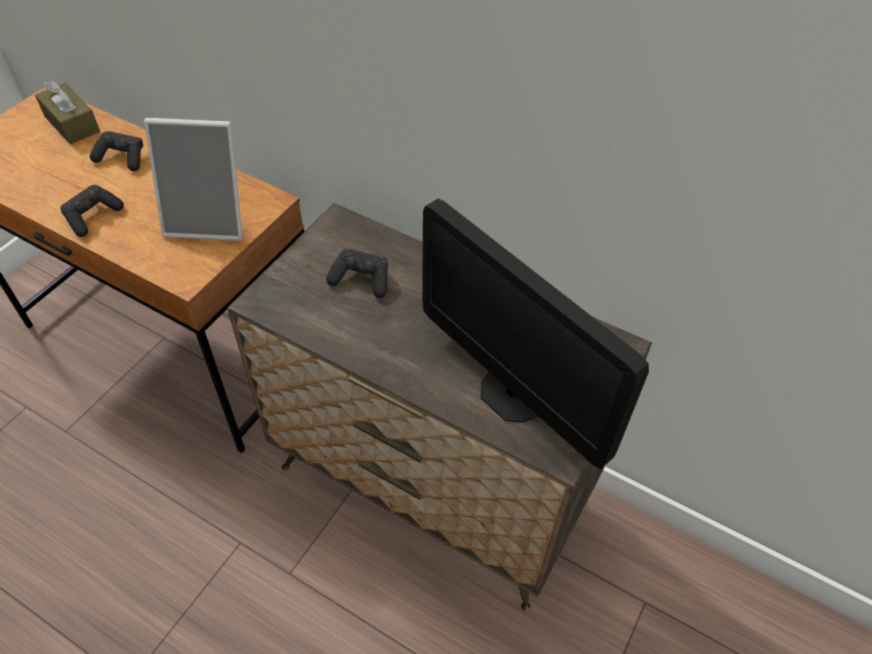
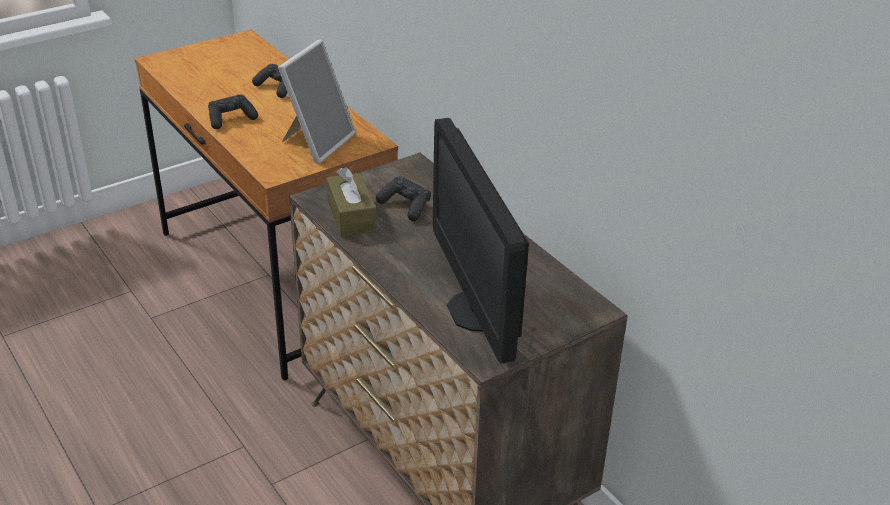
camera: 25 degrees right, 15 degrees down
(72, 124) = (254, 57): brown tissue box -> brown tissue box (351, 216)
(210, 220) = (317, 142): picture frame -> picture frame turned 90 degrees counterclockwise

